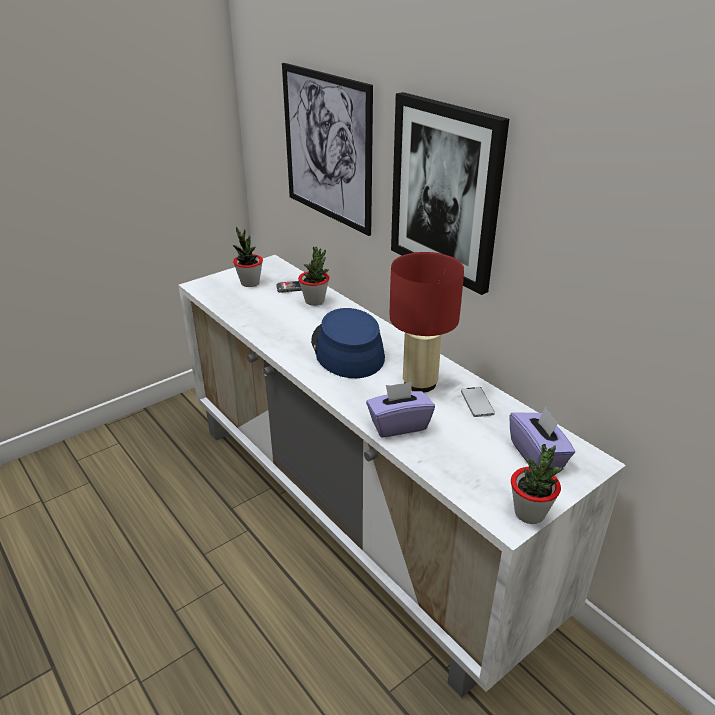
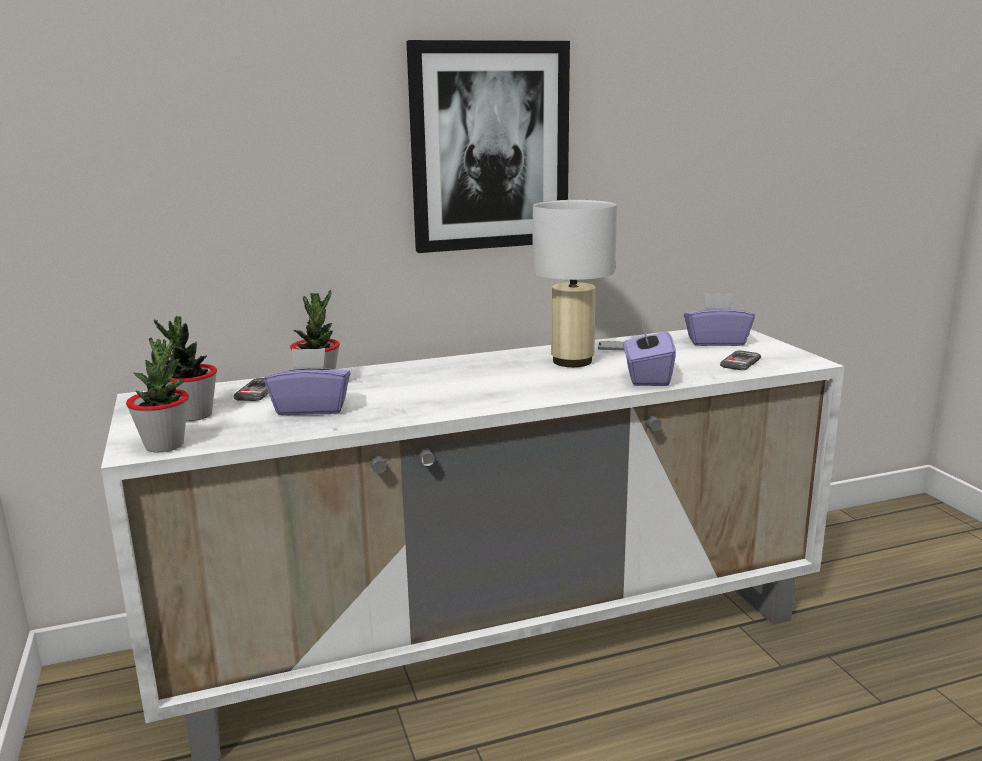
camera: 70 degrees left, 15 degrees down
(273, 310) = (311, 408): none -> purple tissue box
(327, 147) = (247, 156): picture -> none
(346, 350) = (470, 382): blue hat -> none
(421, 383) = (573, 361): red table lamp -> white table lamp
(476, 474) = (740, 362): none -> phone
(529, 513) = (797, 355): potted plant -> potted plant (165, 445)

